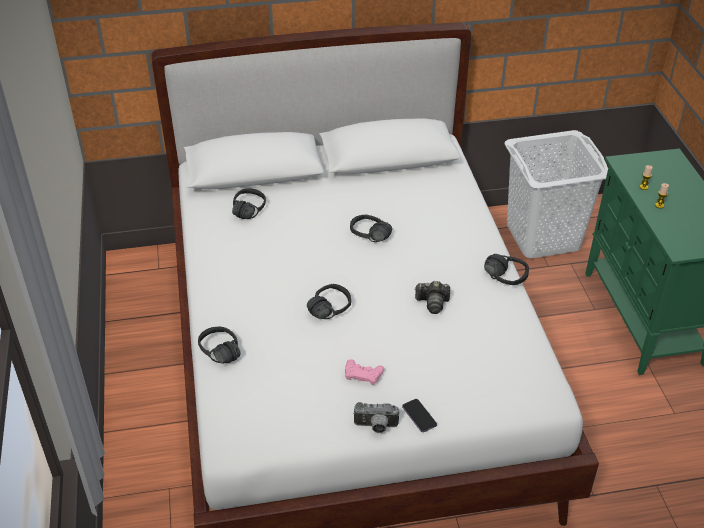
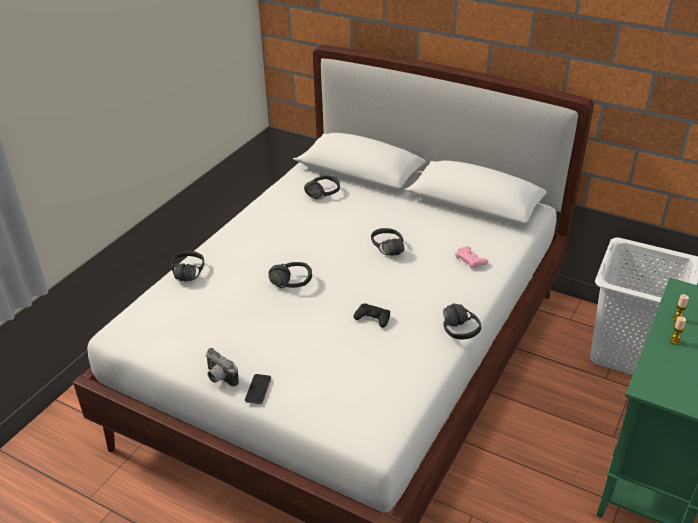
camera: 40 degrees right, 5 degrees down
(363, 374) = (257, 338): pink game controller -> pink game controller (470, 260)
(432, 303) = (373, 318): camera -> black game controller

